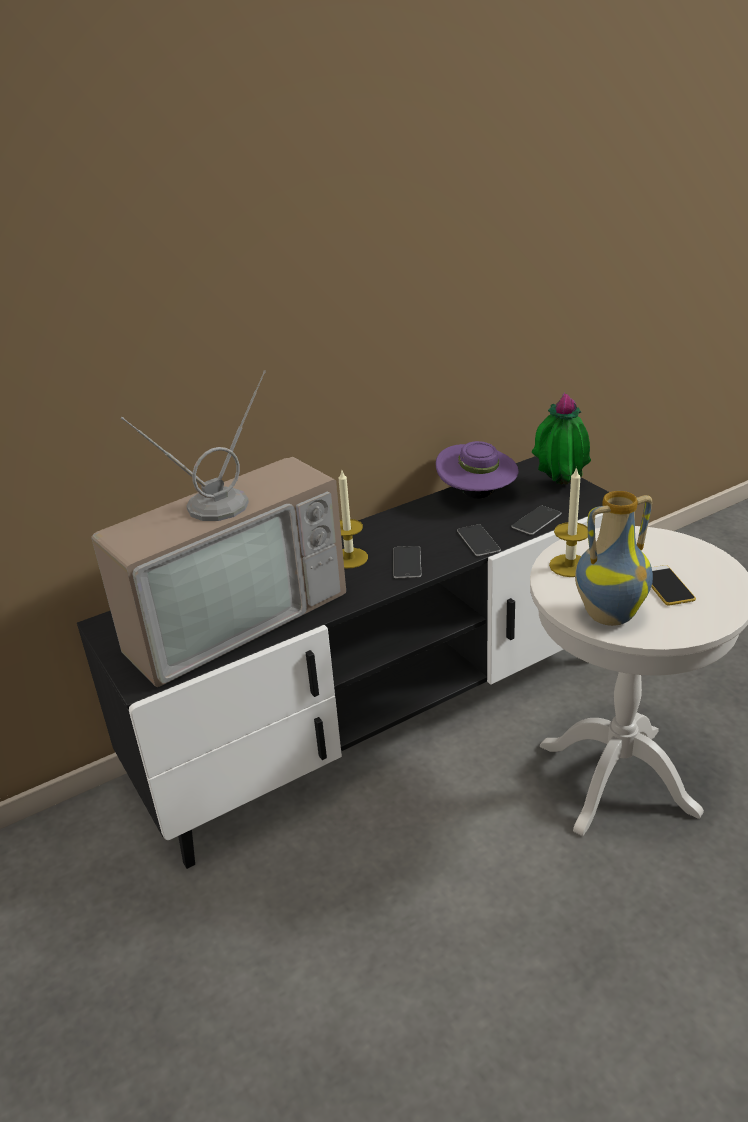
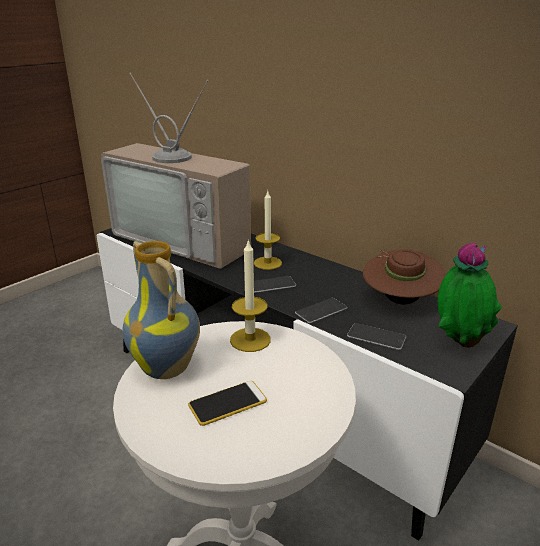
camera: 70 degrees right, 5 degrees down
(477, 496) = (399, 300): purple hat -> brown hat

